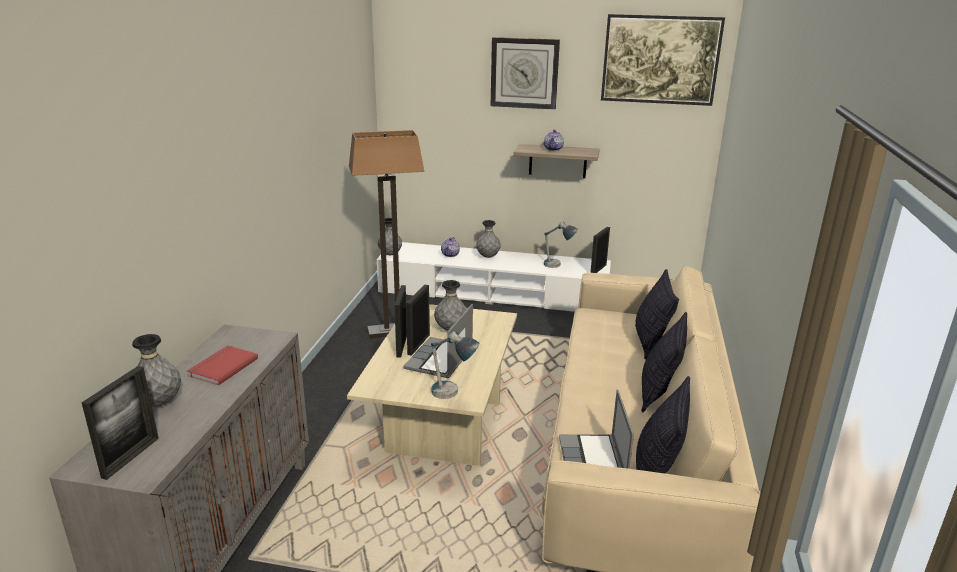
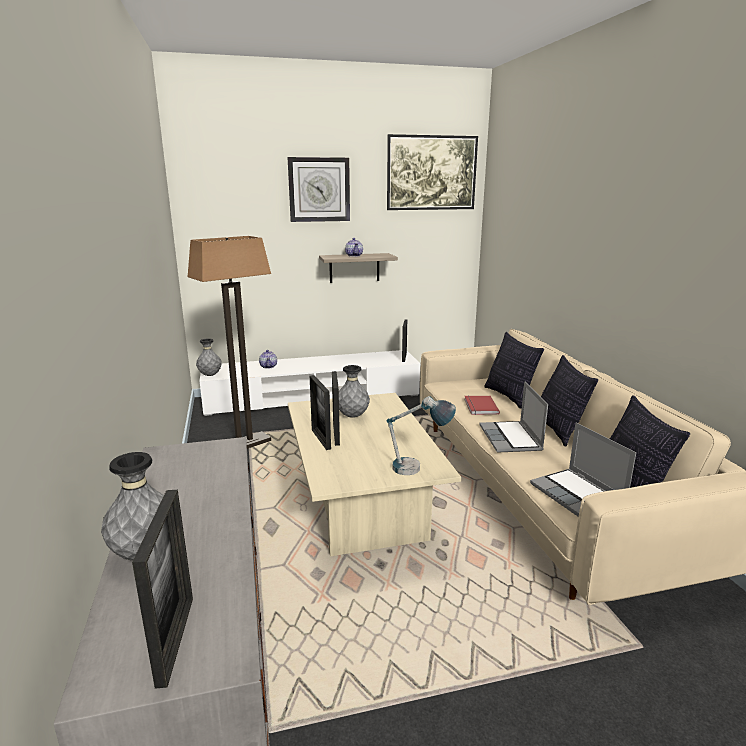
camera: 25 degrees left, 5 degrees down
(221, 367) = (191, 490): red book -> red book (479, 407)
(440, 360) = (371, 442): laptop -> laptop (511, 438)
(488, 257) = (304, 362): grey vase -> none
(557, 266) = (370, 360): table lamp -> none

